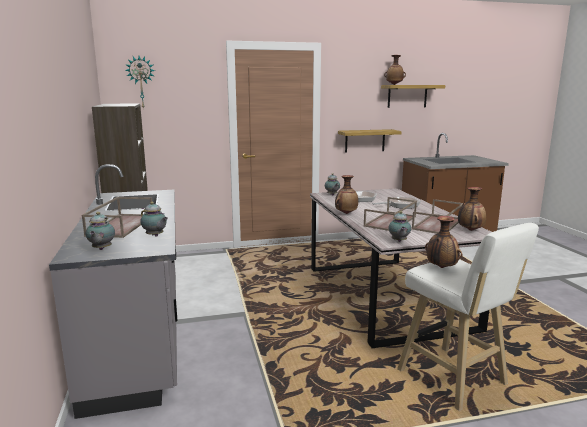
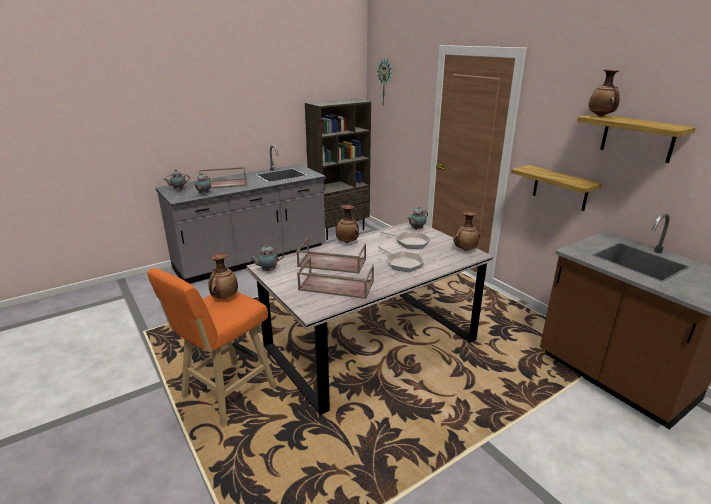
camera: 70 degrees right, 10 degrees up
(455, 380) = (225, 394): white stool -> orange stool
(470, 230) = (322, 303): vase -> vase (465, 250)

